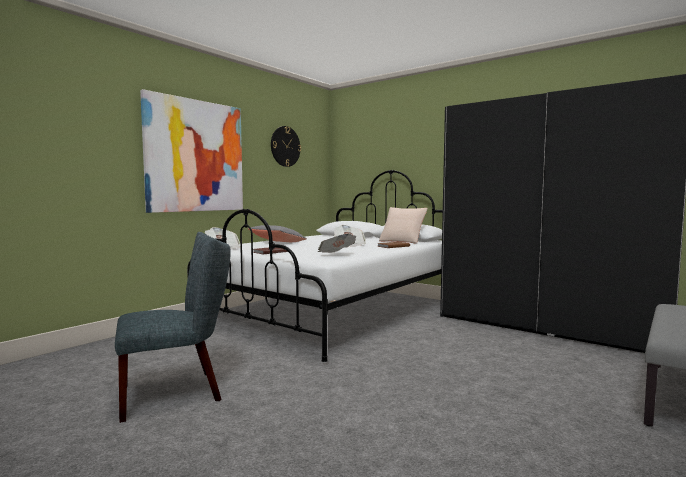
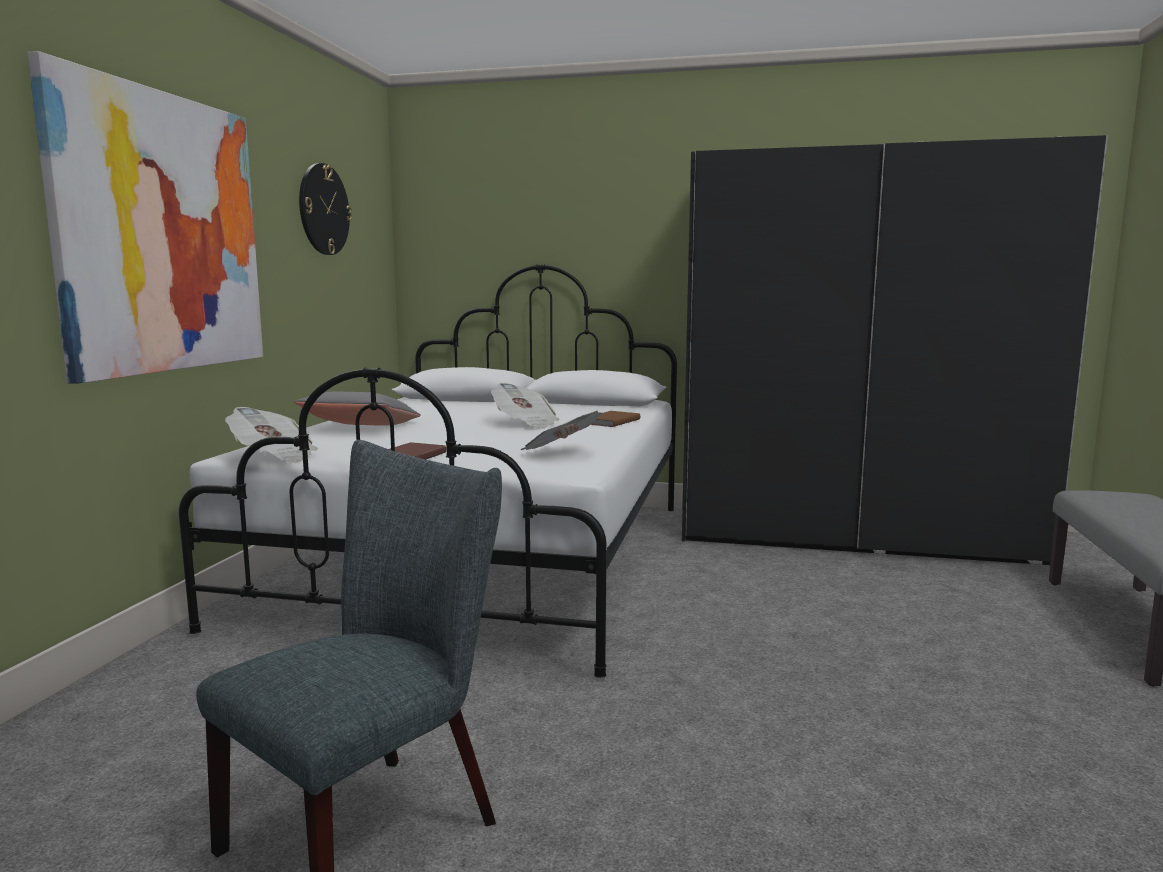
camera: 25 degrees left, 5 degrees up
(402, 241) = (598, 407): beige pillow -> none

